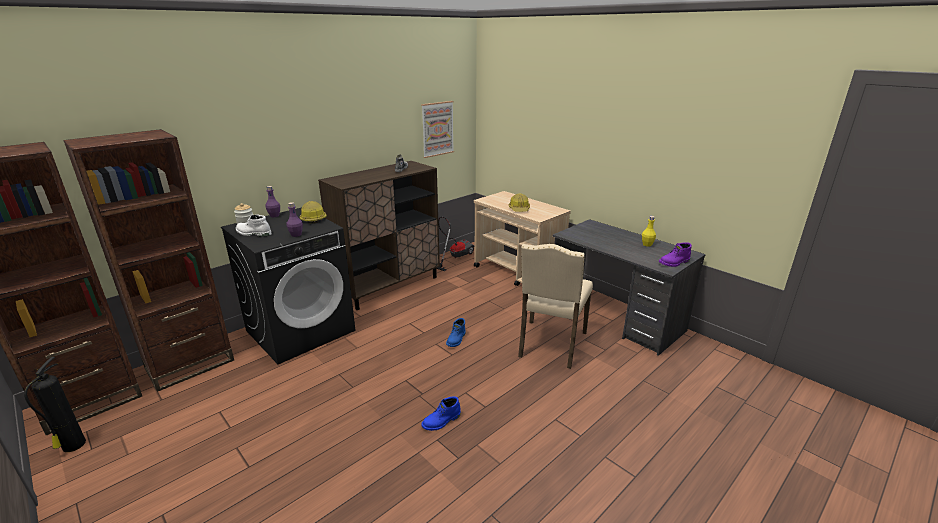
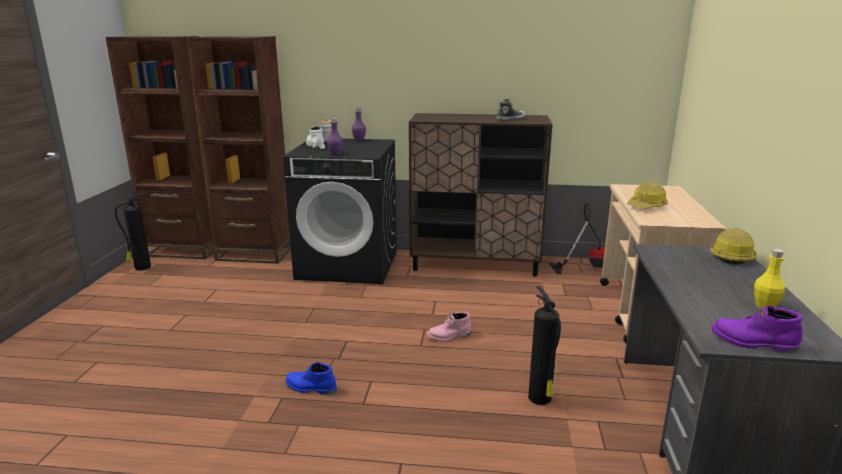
camera: 50 degrees right, 5 degrees down
(313, 218) = (377, 147): hard hat -> hard hat (731, 256)
(437, 129) = (603, 80): picture -> none
(456, 339) = (449, 336): blue boot -> pink boot
(550, 344) = (540, 399): beige chair -> fire extinguisher

